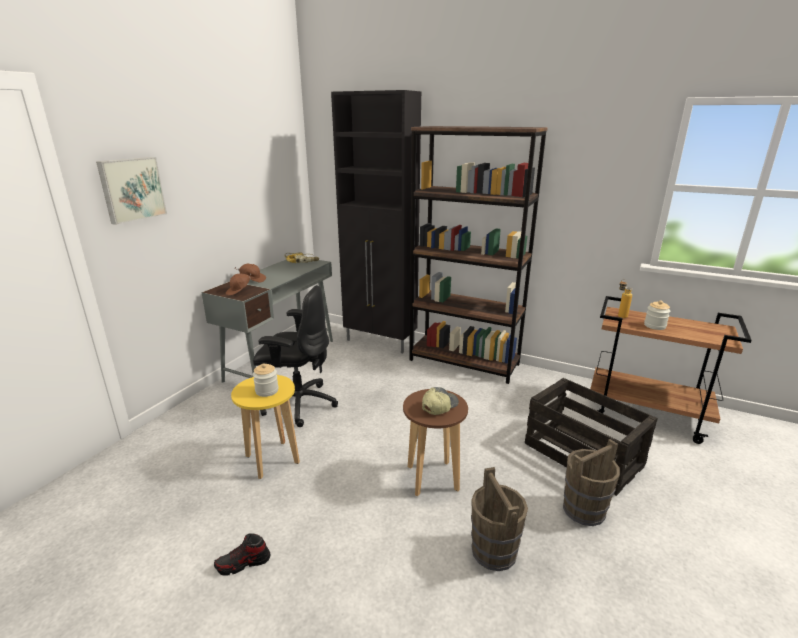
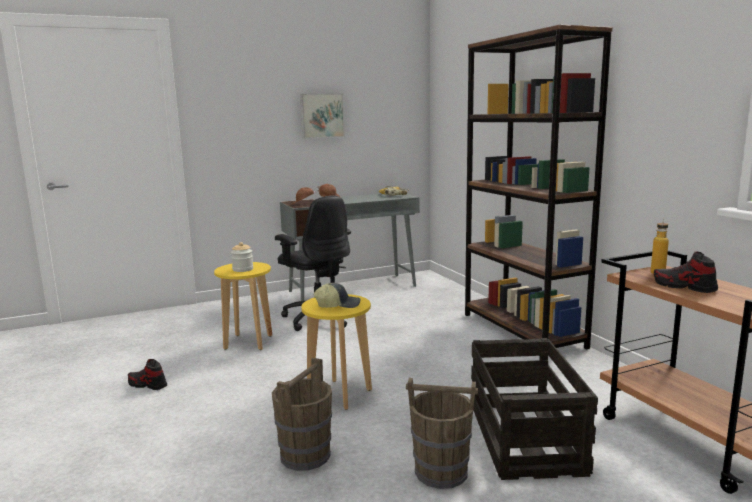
camera: 40 degrees right, 10 degrees down
(131, 189) = (228, 105): picture -> picture (321, 115)
(381, 341) = (460, 296): black cabinet -> none
(432, 478) = (339, 394): brown stool -> yellow stool
(654, 326) = (684, 287): jar -> shoe

